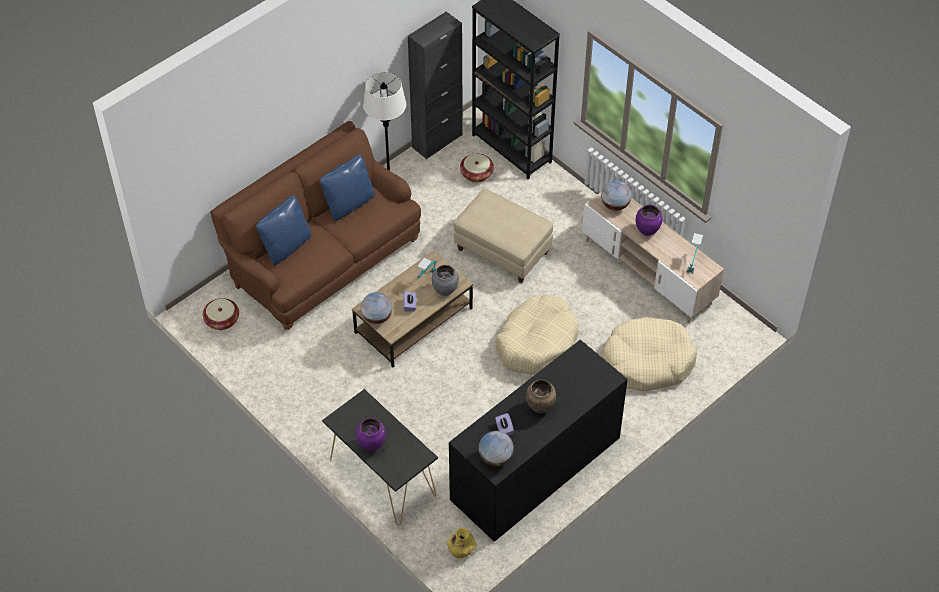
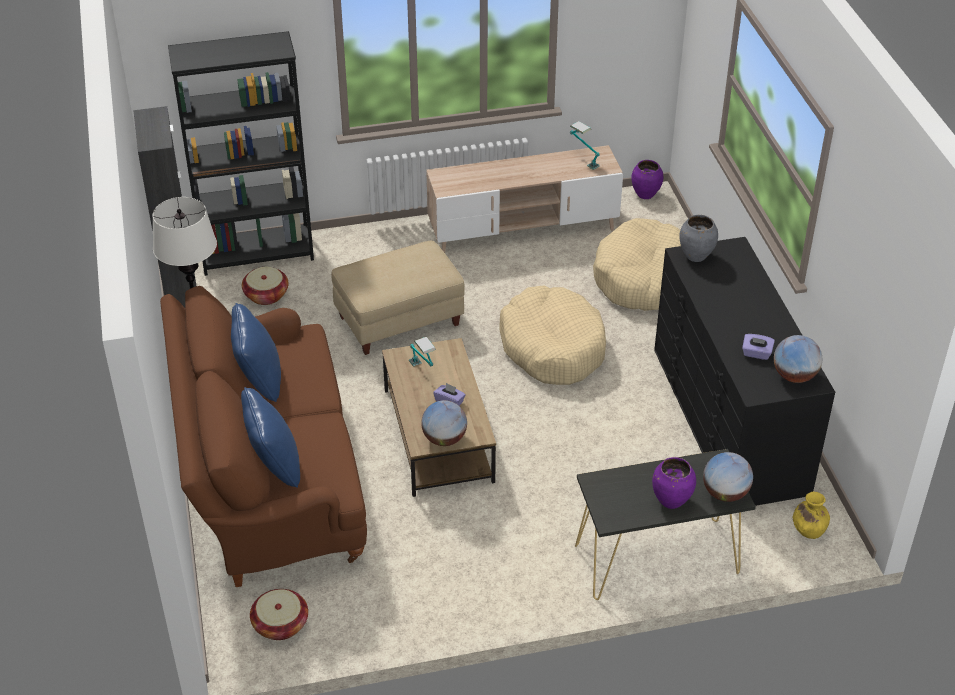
camera: 60 degrees left, 10 degrees down
(445, 290) = (452, 364): grey vase -> grey vase (695, 256)
(540, 407) = (742, 313): brown vase -> none
(615, 205) = (459, 179): globe -> globe (725, 493)
(647, 231) = (514, 172): purple vase -> purple vase (645, 194)

